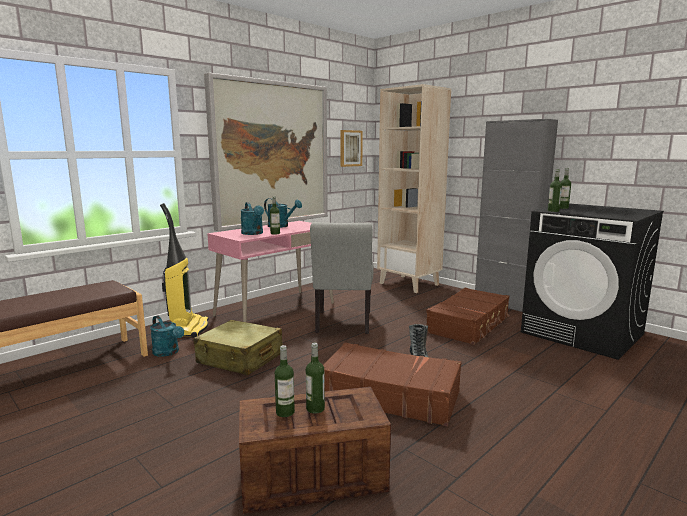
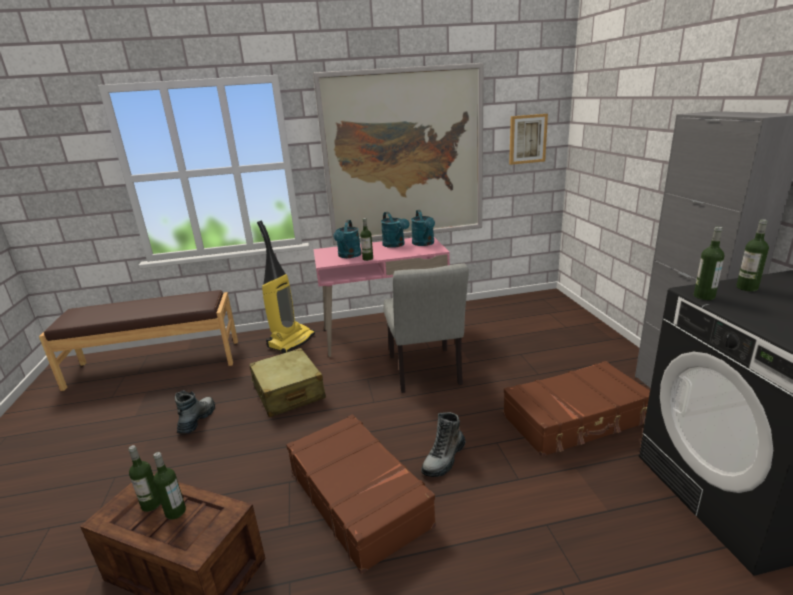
camera: 35 degrees right, 10 degrees up
(168, 352) = (248, 366): turquoise watering can -> turquoise watering can (424, 244)
(169, 397) = (197, 420): none -> boot
(343, 324) = (426, 373): grey chair -> grey chair turned 45 degrees counterclockwise
(409, 284) = (574, 327): beige bookcase -> none

